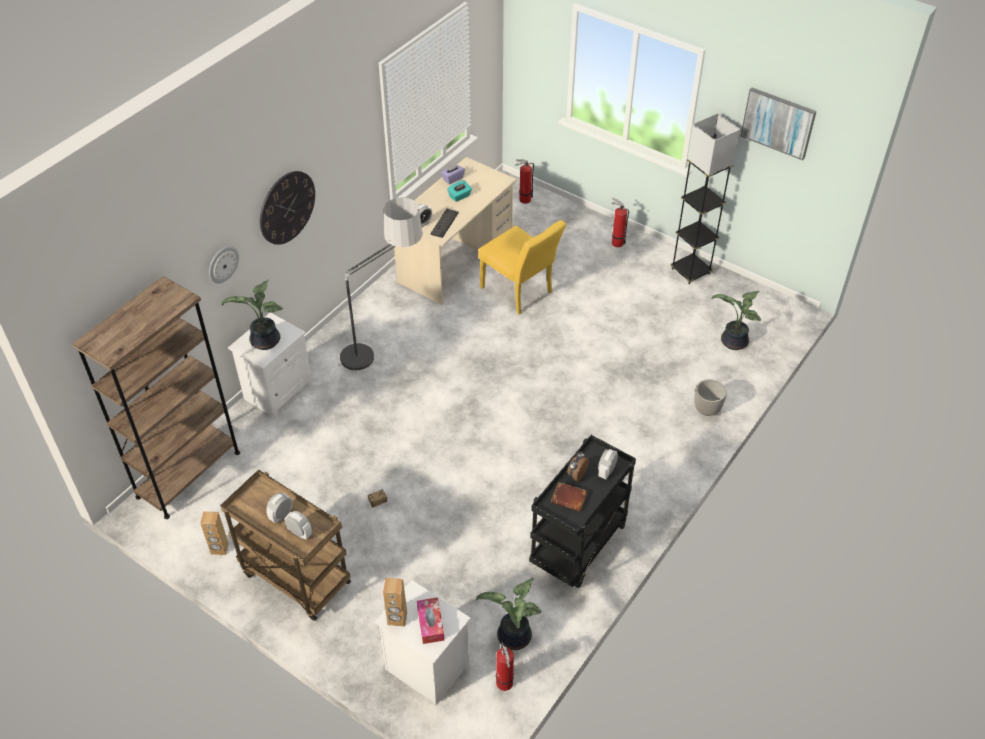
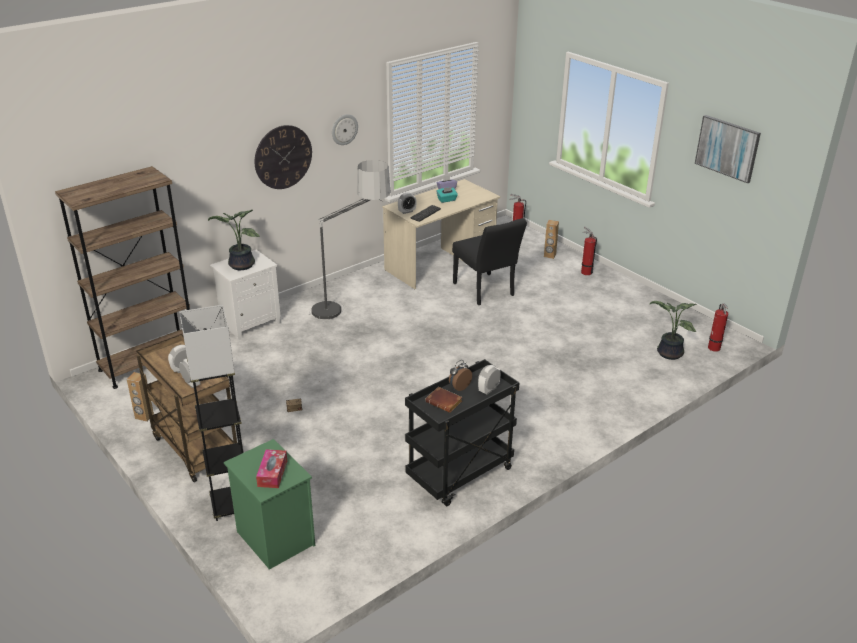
camera: 15 degrees right, 15 degrees down
(223, 264) = (214, 183): wall clock -> wall clock (344, 129)
(397, 619) = (244, 464): brown speaker -> brown speaker (549, 256)
(425, 667) = (273, 538): white nightstand -> green nightstand
(505, 685) = (341, 568): fire extinguisher -> fire extinguisher (714, 349)
(512, 638) = (365, 532): potted plant -> none
(520, 292) = (486, 291): yellow chair -> black chair
(690, 271) = (646, 300): grey floor lamp -> grey floor lamp (231, 505)
(707, 410) = (625, 397): planter -> none

